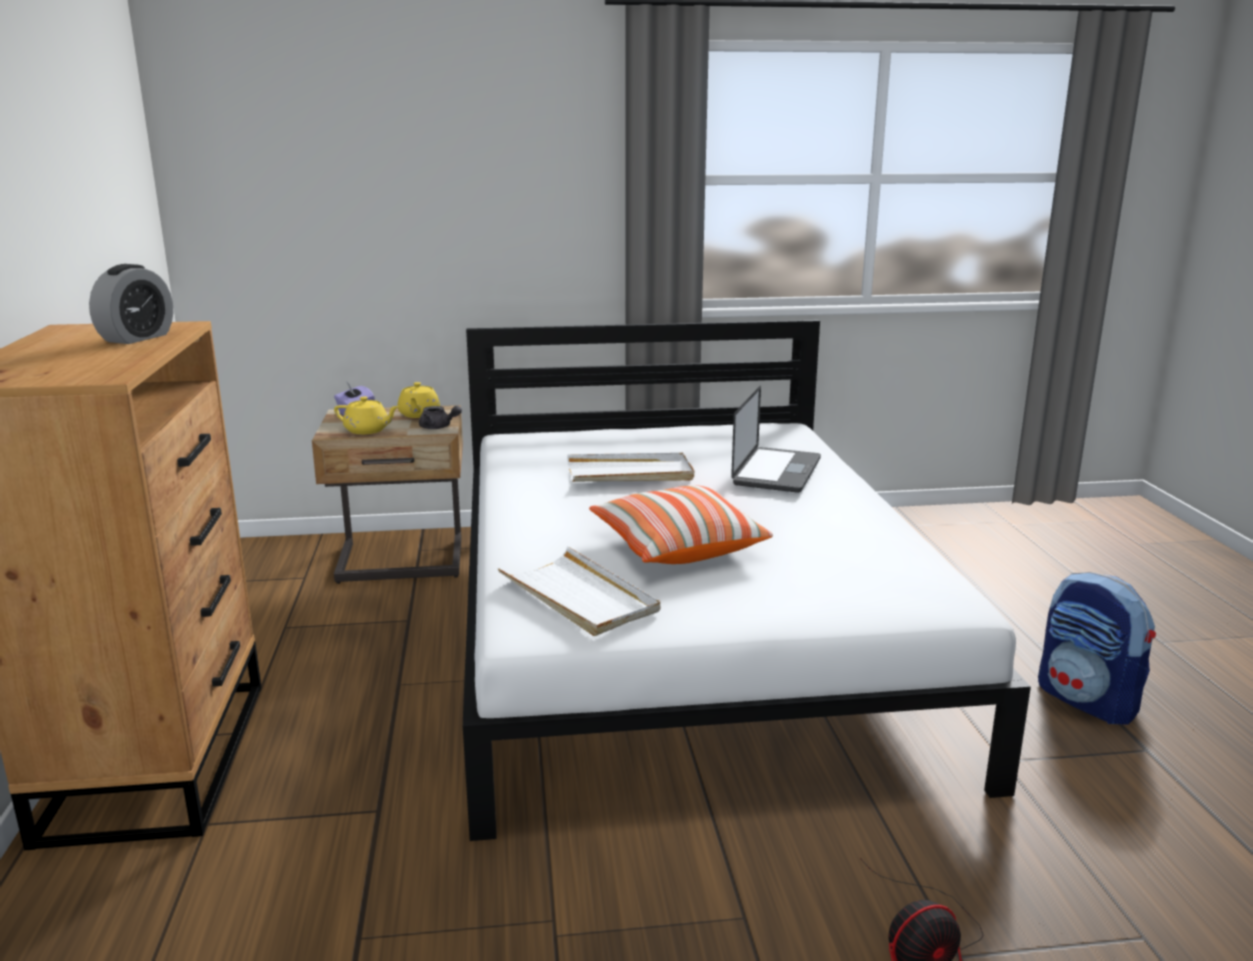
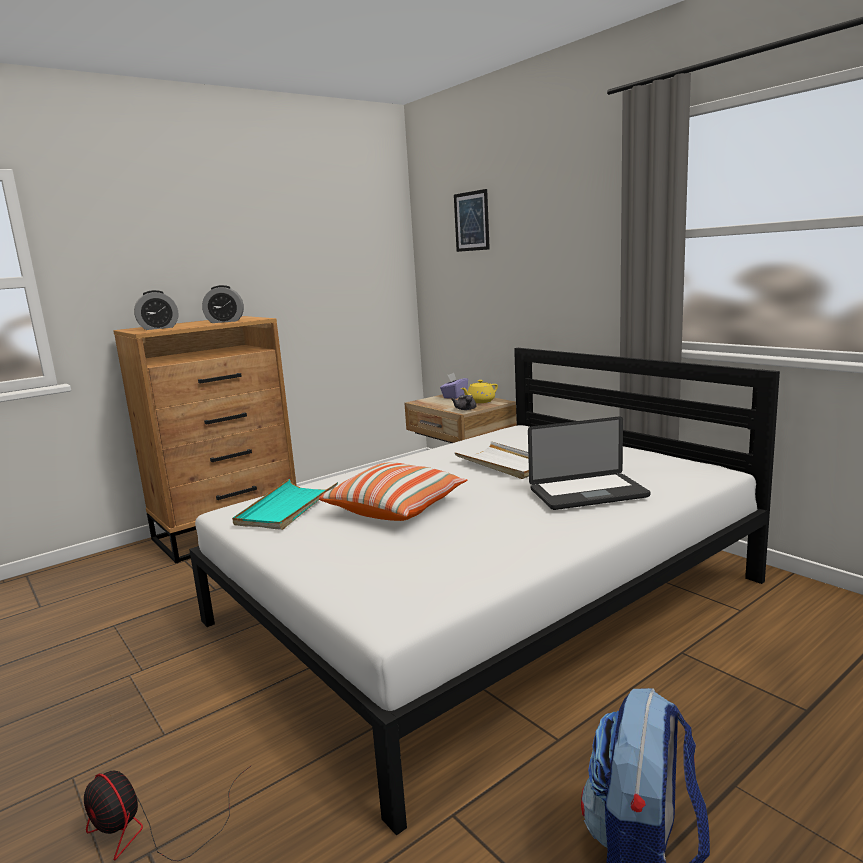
camera: 60 degrees right, 5 degrees down
(67, 368) = (158, 328): none -> alarm clock
(320, 138) = (471, 221): none -> picture
(368, 430) = (435, 403): yellow teapot -> none
(579, 596) = (287, 508): white tray -> turquoise tray

